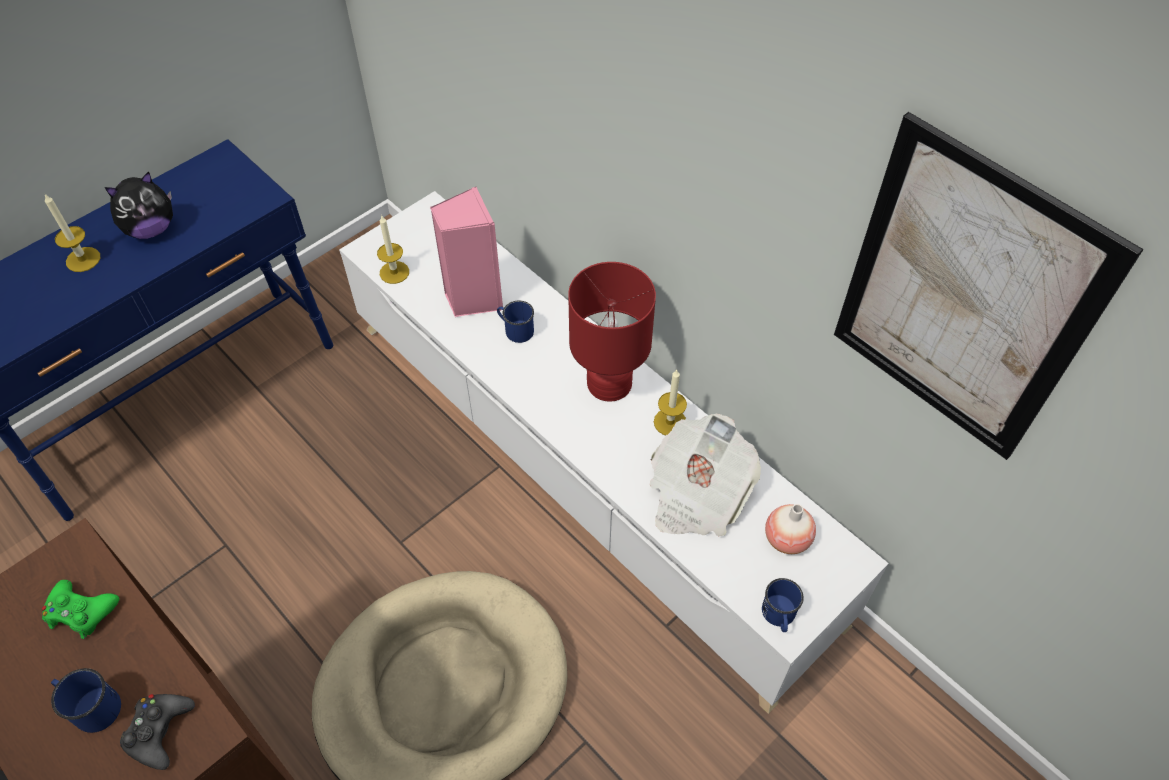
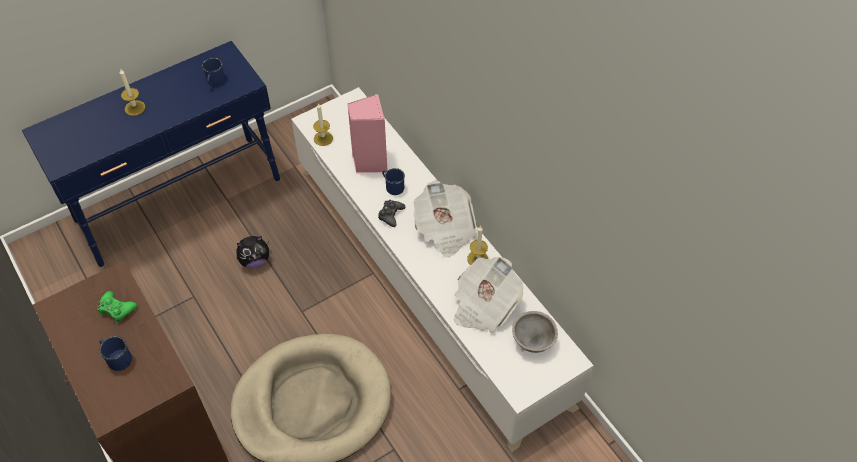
camera: 10 degrees right, 0 degrees up
(151, 229) = (177, 94): plush toy -> plush toy (254, 260)
(159, 732) = (149, 376): black game controller -> black game controller (391, 215)
(609, 384) = (445, 229): red table lamp -> newspaper
(779, 616) = (516, 385): blue mug -> blue mug (214, 81)
(787, 539) = (533, 341): vase -> grey bowl
(963, 297) = (616, 207): picture -> none

